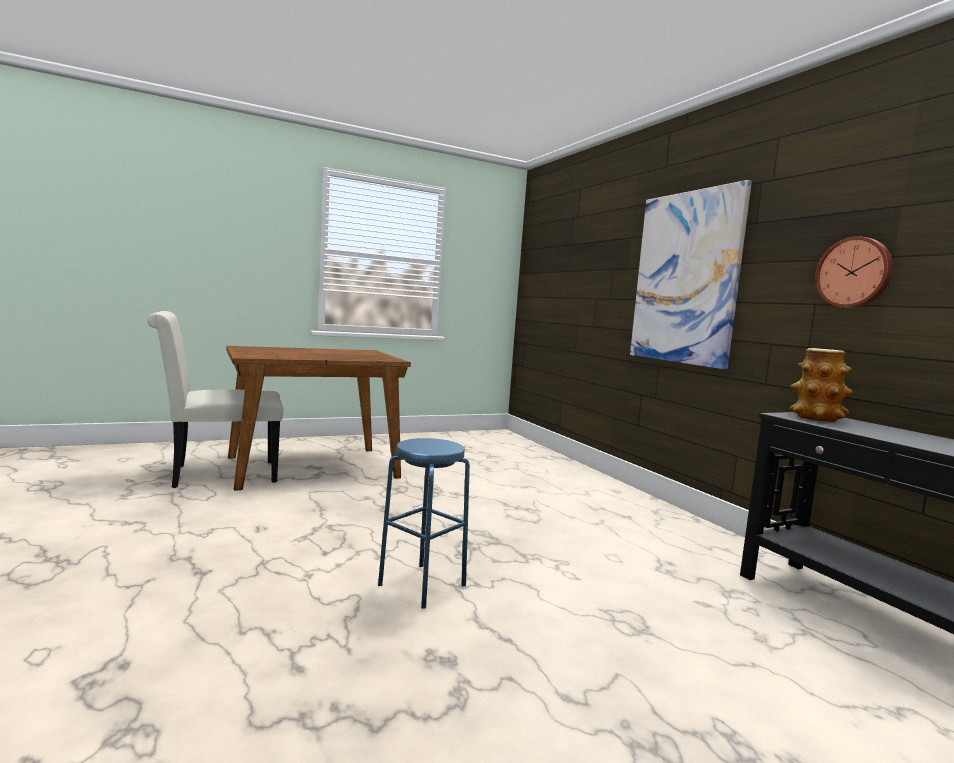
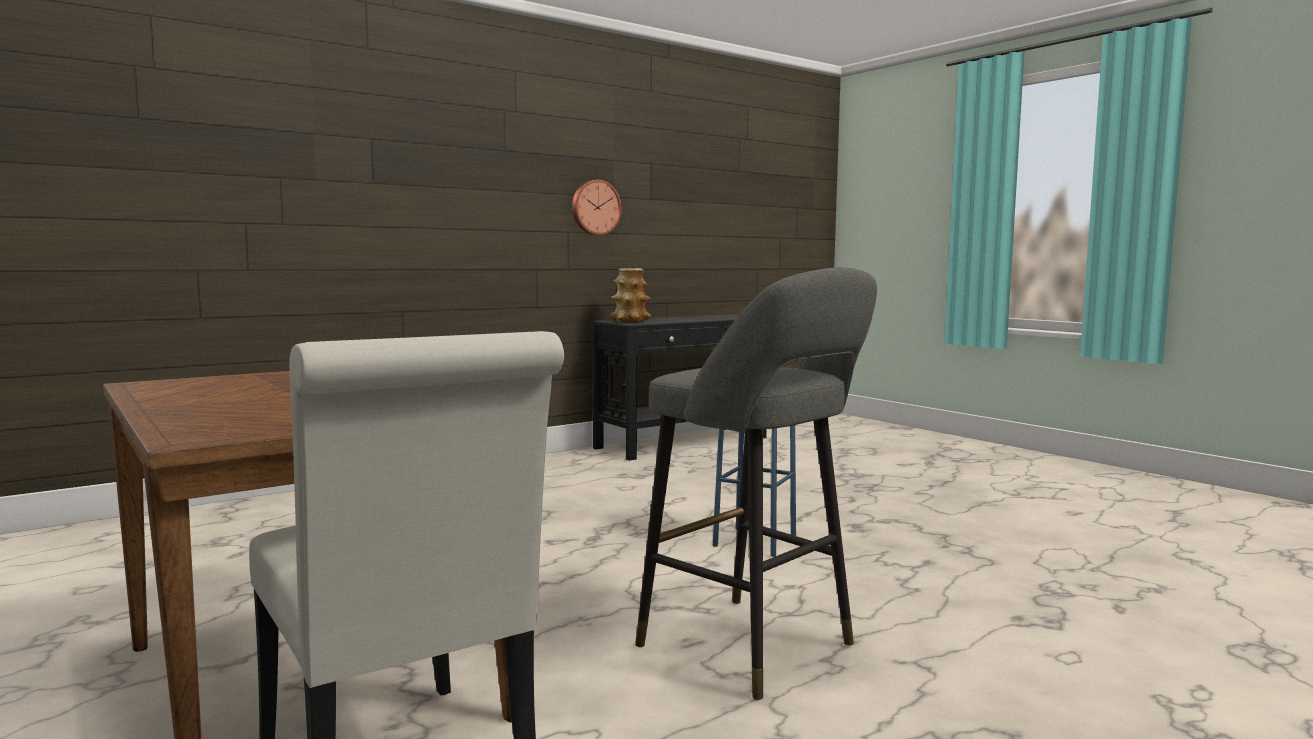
camera: 100 degrees left, 0 degrees up
(229, 542) = (755, 648): none -> grey stool
(686, 278) = (431, 201): picture -> none

